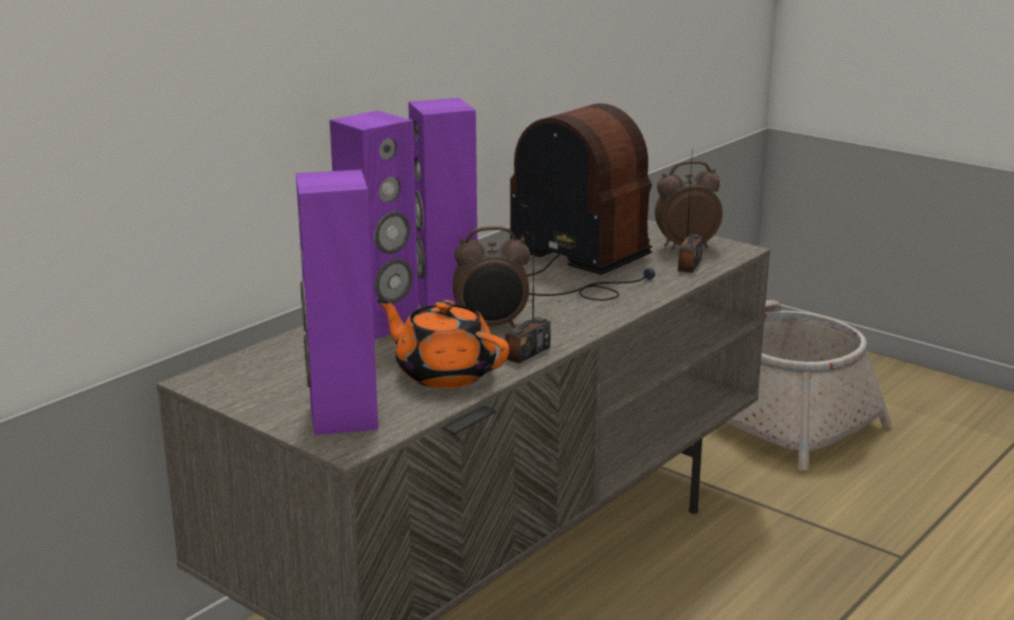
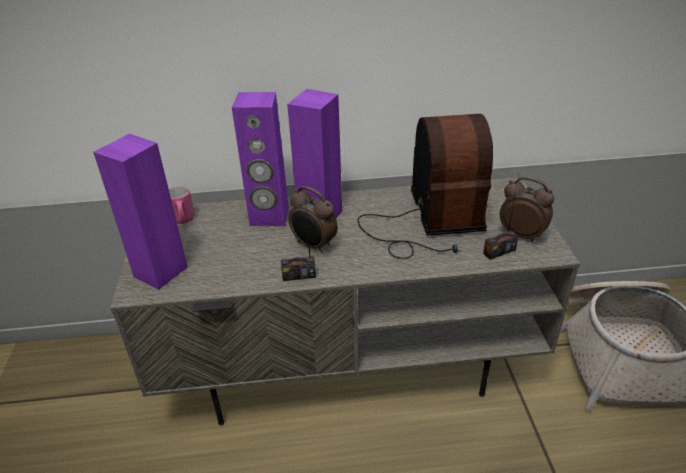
camera: 45 degrees right, 15 degrees up
(262, 368) = (183, 220): none -> pink mug
(444, 373) = (241, 267): orange teapot -> none

